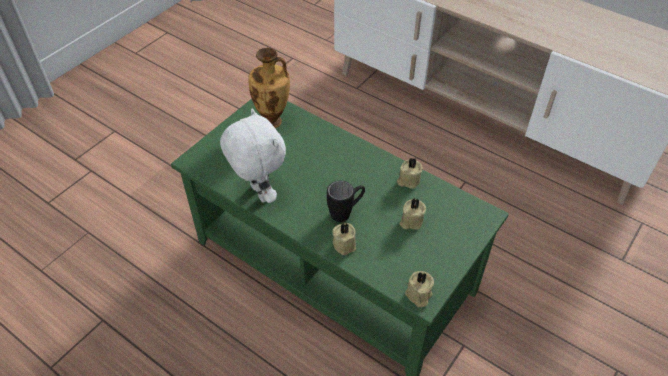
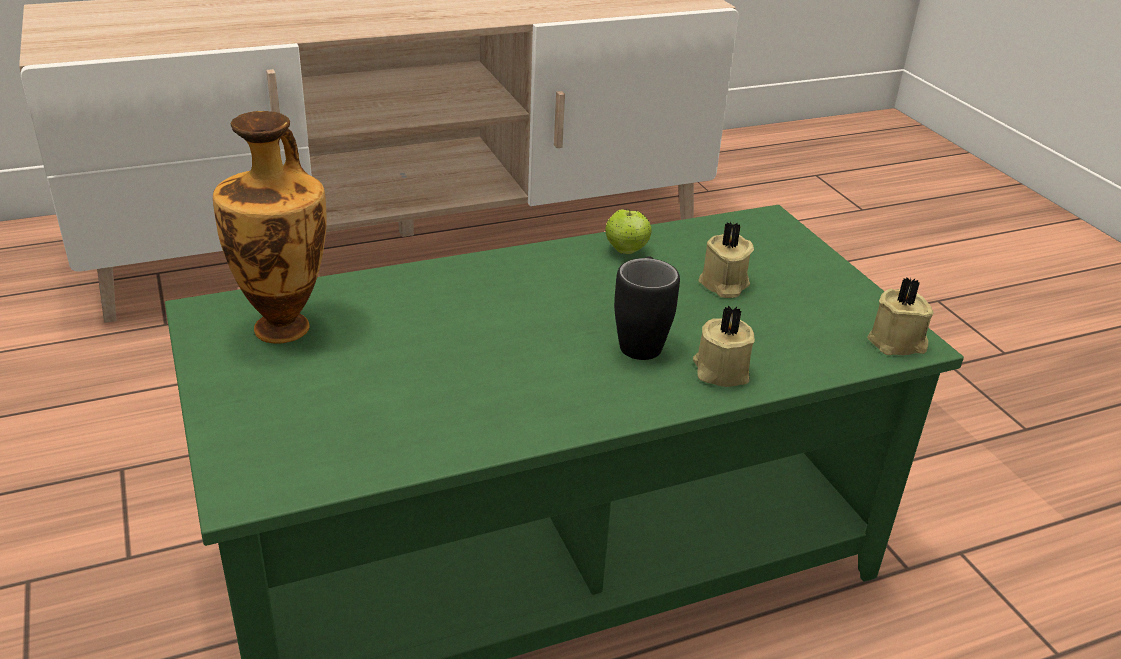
camera: 60 degrees left, 15 degrees down
(258, 193) = (474, 425): white plush toy -> none
(408, 180) = (626, 250): beige candle -> apple

